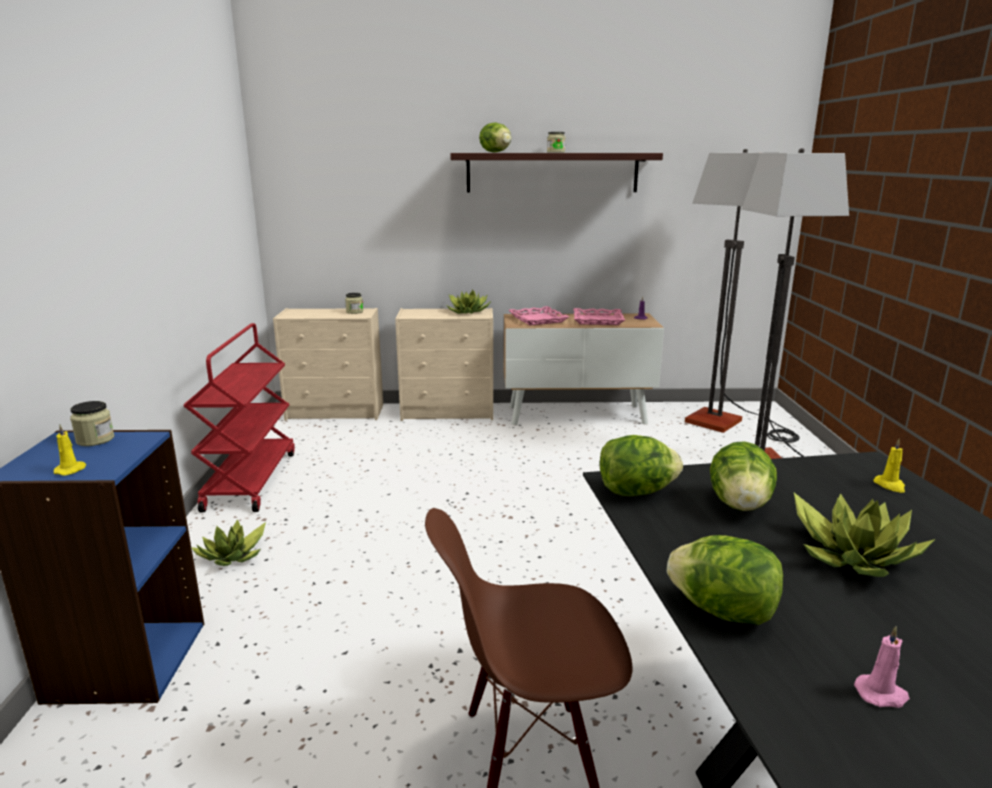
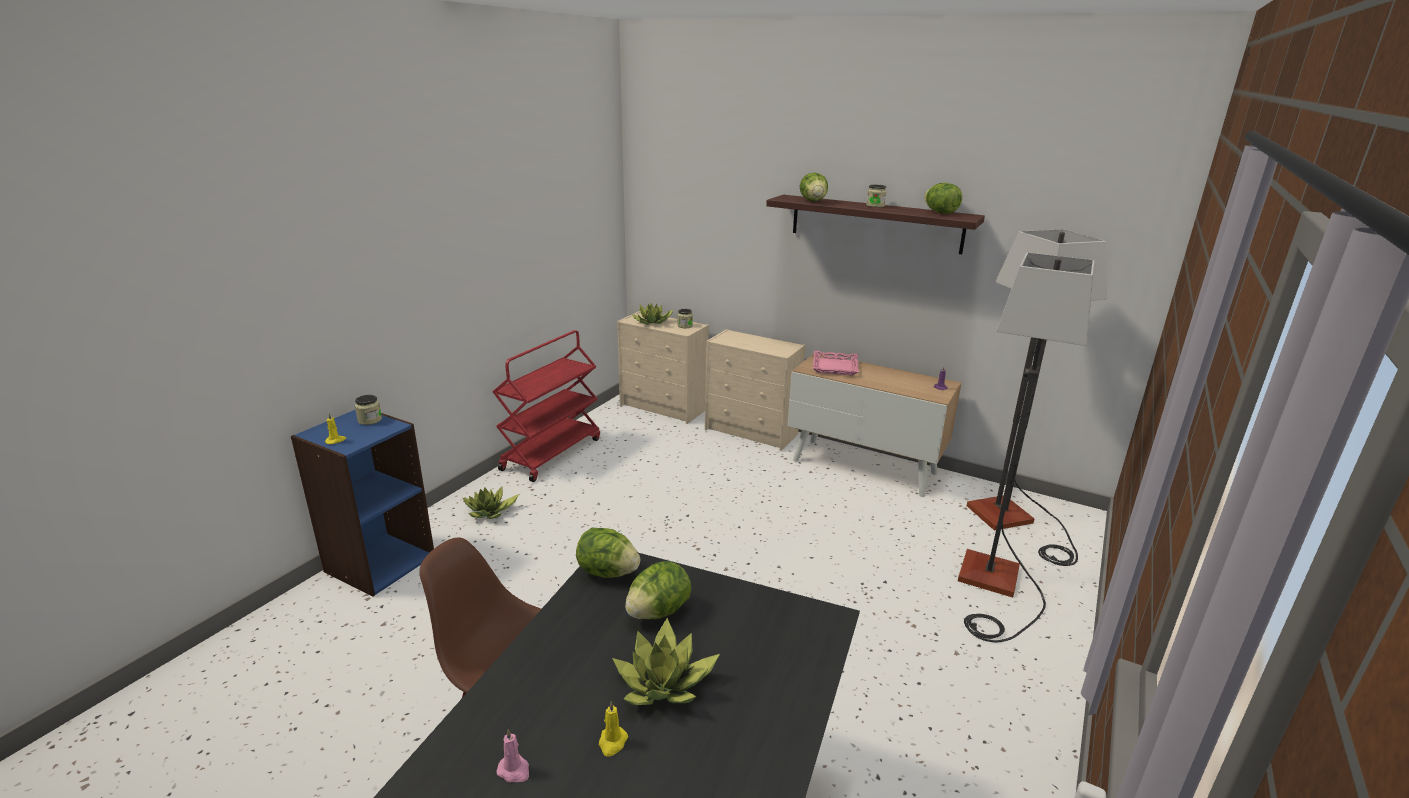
camera: 30 degrees right, 5 degrees up
(468, 311) = (777, 345): potted plant -> potted plant (652, 322)
(597, 320) = (891, 381): pink tray -> none
(723, 611) = (517, 679): lettuce -> lettuce (940, 212)
(890, 486) = (803, 644): yellow candle -> yellow candle (612, 742)

